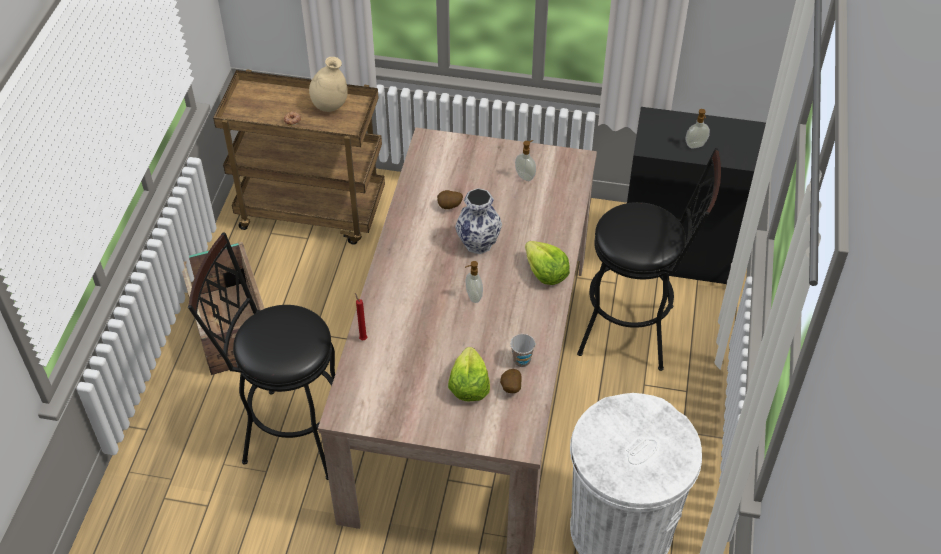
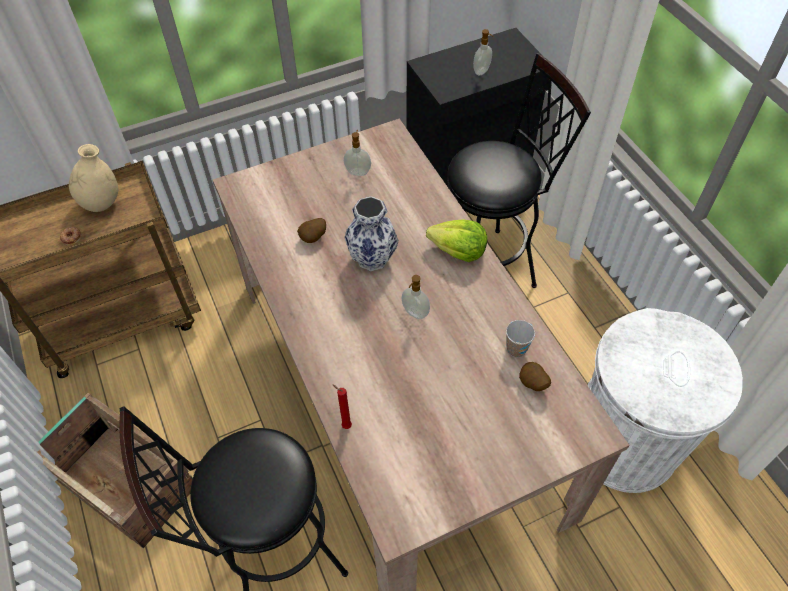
camera: 35 degrees left, 5 degrees up
(468, 385) = (493, 407): lettuce -> none

